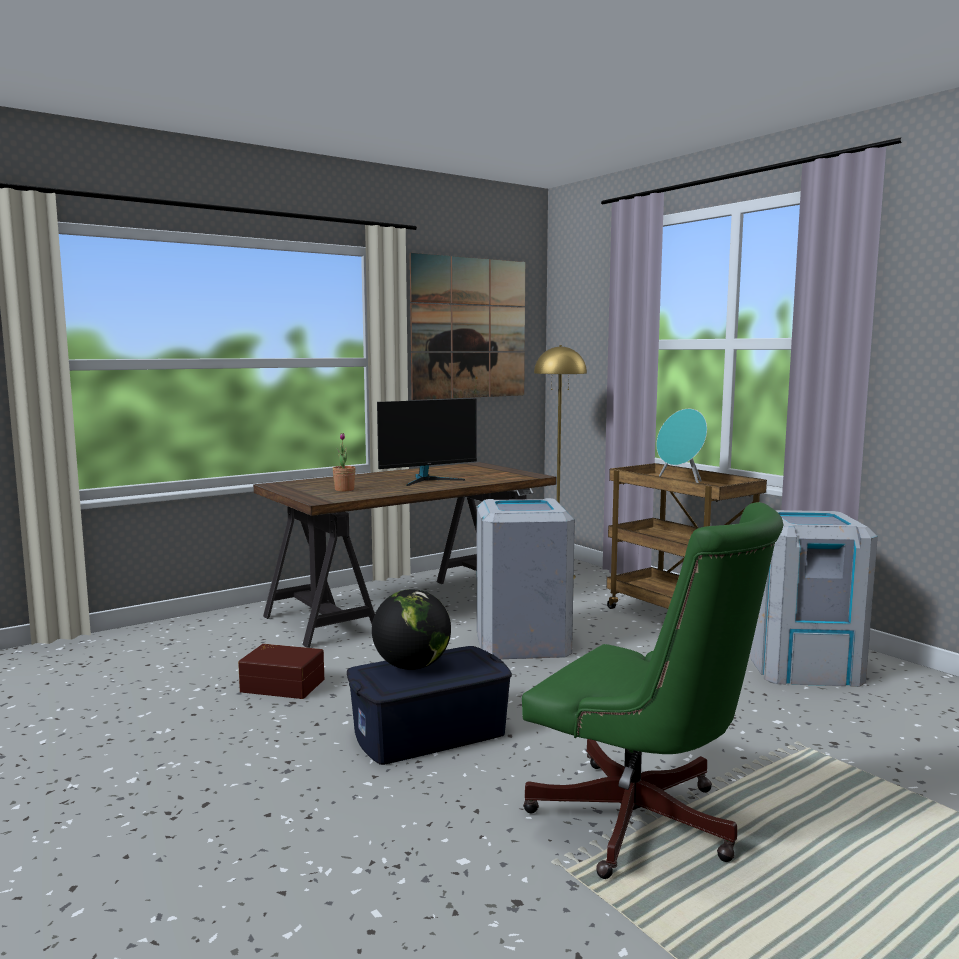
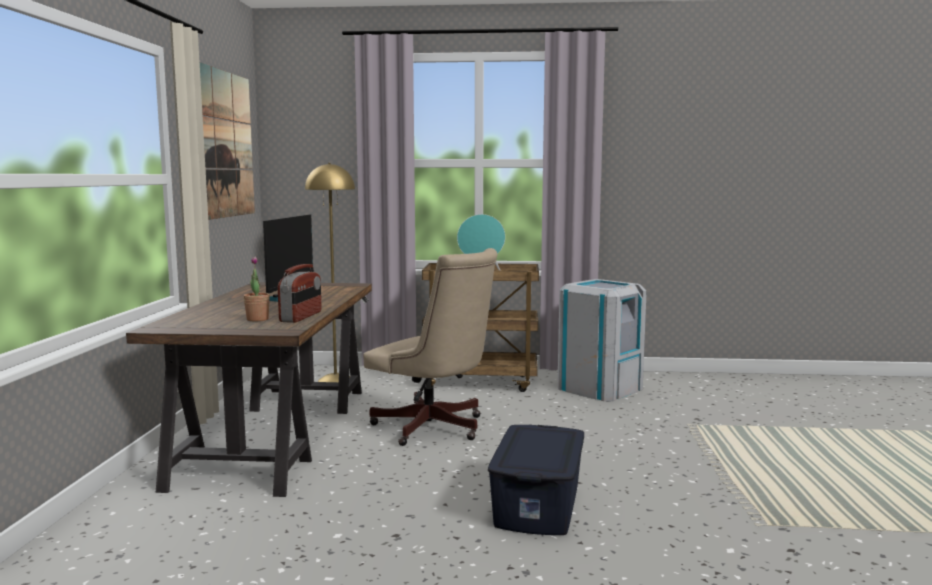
camera: 50 degrees left, 0 degrees up
(283, 684) = (349, 528): brown storage box -> none
(374, 493) = (301, 317): none -> radio
(412, 666) = (523, 450): globe -> none
(522, 642) = (434, 429): grey trash can -> beige office chair
(644, 825) = (737, 489): green office chair -> none

